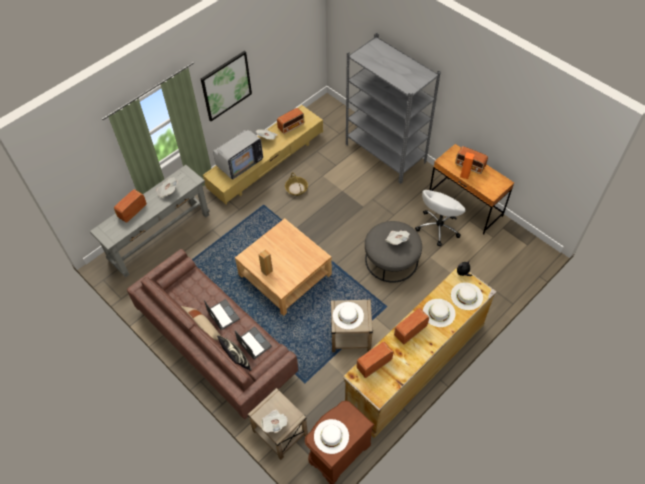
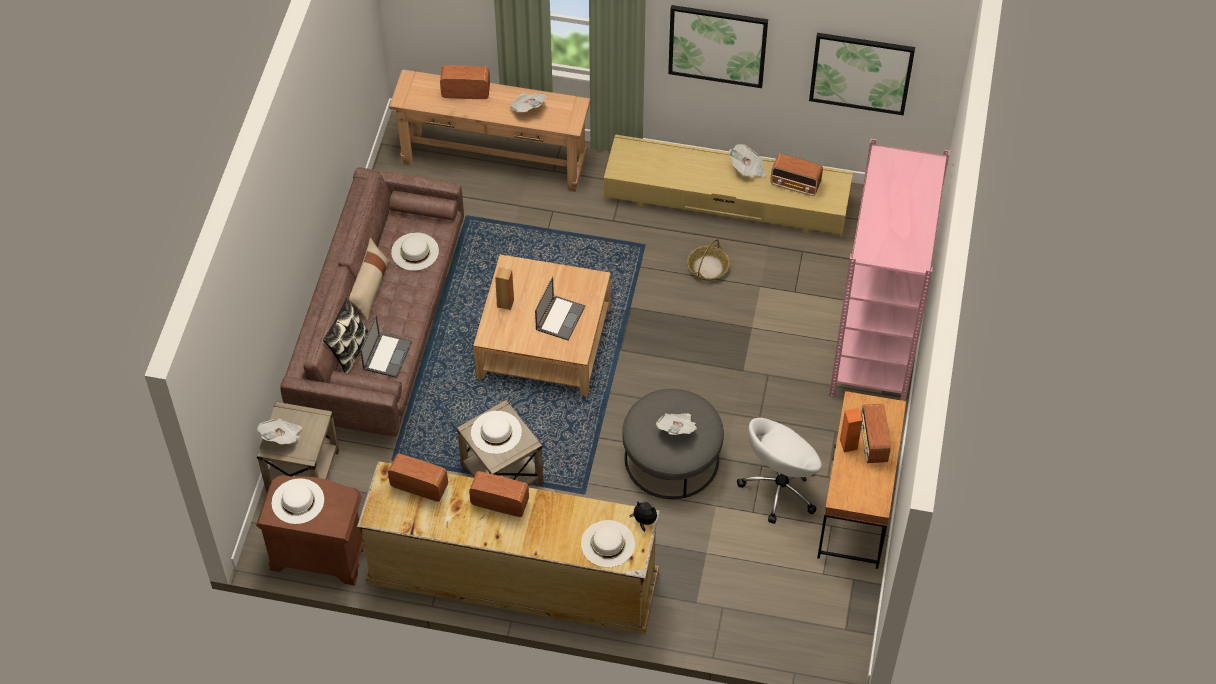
camera: 55 degrees right, 0 degrees up
(160, 237) = (494, 161): grey console table -> brown console table
(223, 314) = (404, 296): laptop -> laptop (560, 317)
(240, 163) = (671, 164): television -> none
(287, 49) = (861, 72): none -> picture
(385, 153) = (876, 343): grey bookcase -> pink bookcase
(437, 229) = (778, 490): white office chair -> white office chair turned 45 degrees counterclockwise
(439, 312) = (554, 522): white hat -> white hat (415, 251)

